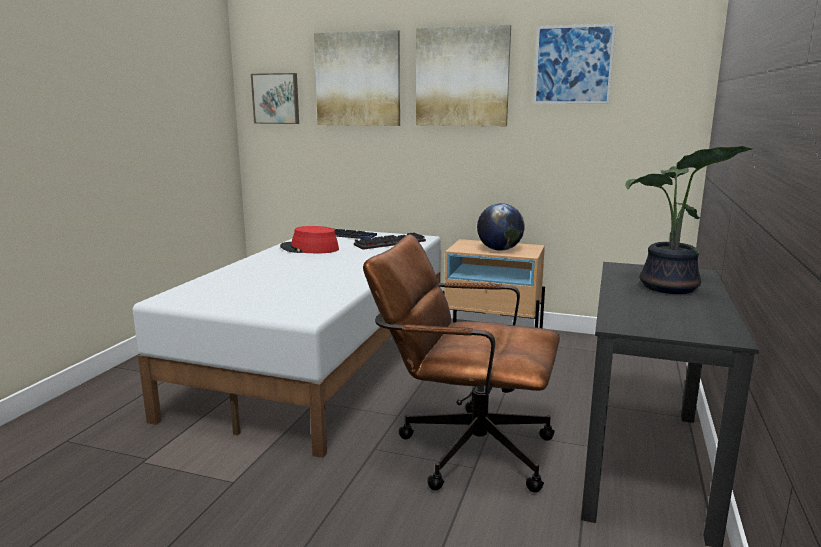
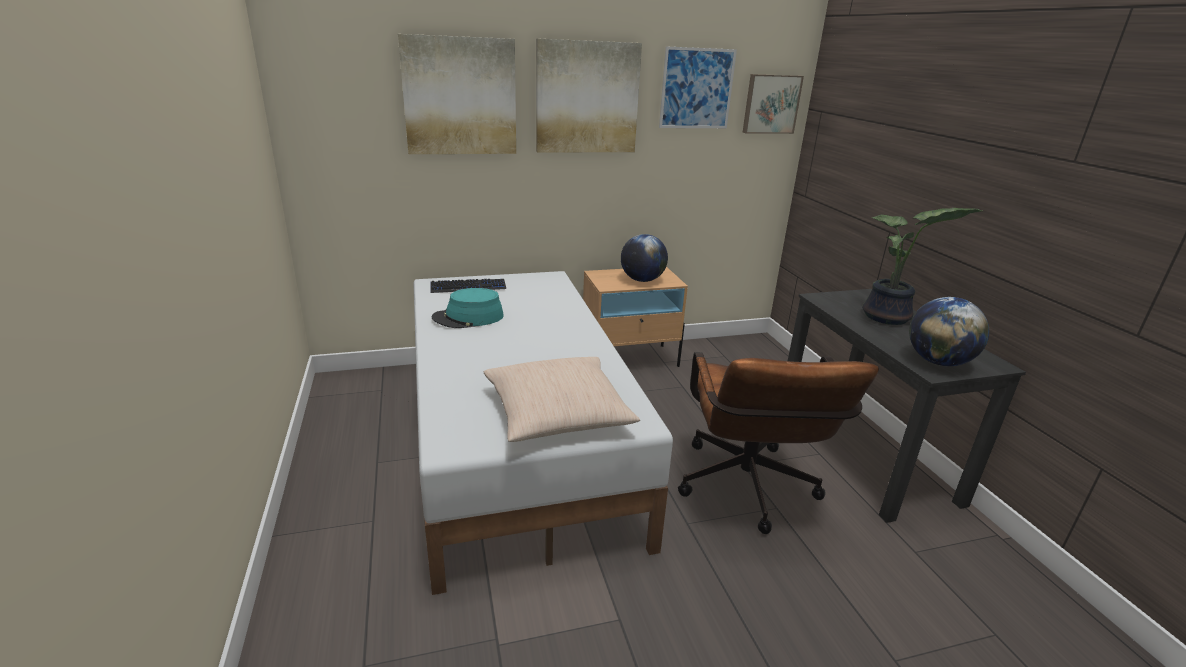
camera: 35 degrees left, 10 degrees up
(261, 300) = (557, 413): none -> beige pillow
(276, 98) = (339, 119): picture -> picture (771, 104)
(309, 249) = (468, 318): red hat -> turquoise hat
(390, 243) = (536, 290): keyboard -> none
(463, 448) = (748, 492): brown office chair -> brown office chair turned 75 degrees counterclockwise
(646, 321) = (938, 362): none -> globe

